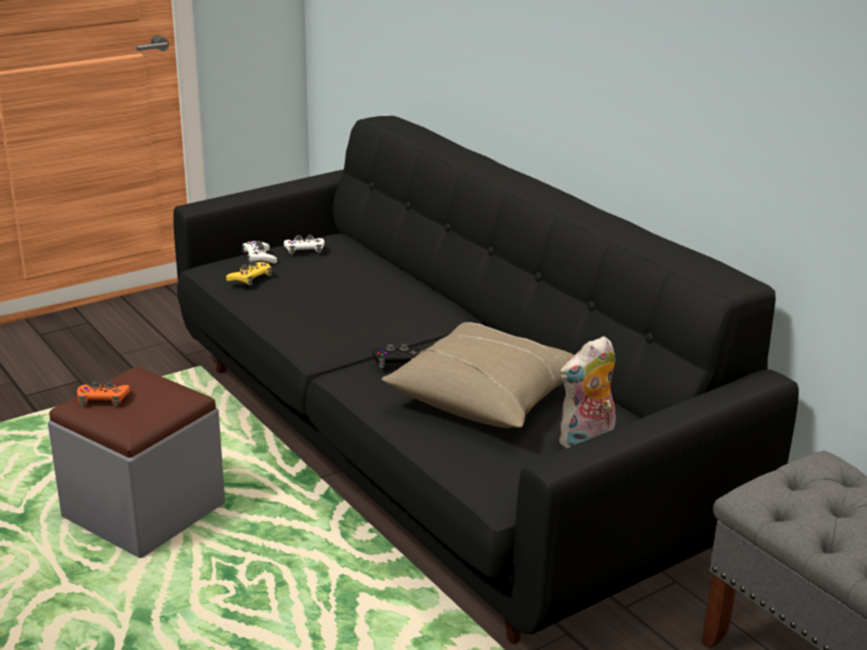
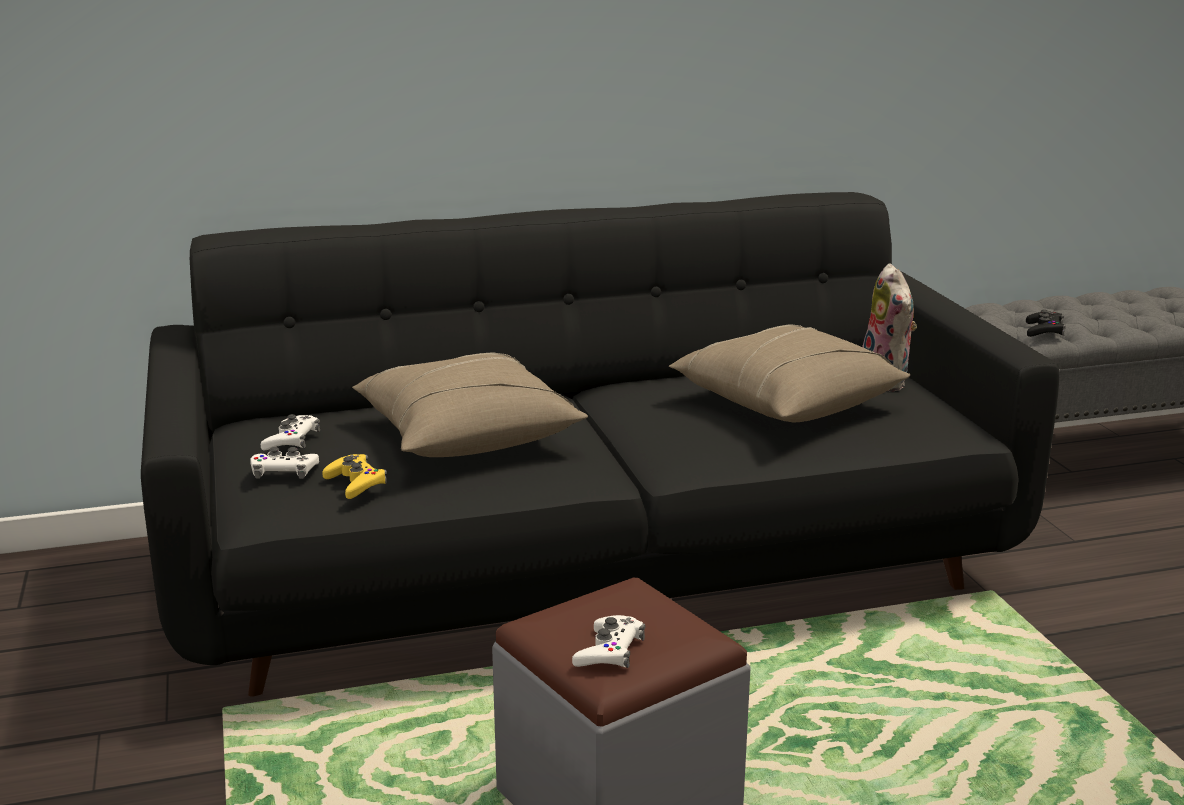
camera: 70 degrees left, 5 degrees down
(103, 399) = (610, 651): orange game controller -> white game controller
(343, 294) = (466, 434): none -> beige pillow
(397, 362) = (677, 431): black game controller -> black game controller (1044, 330)

